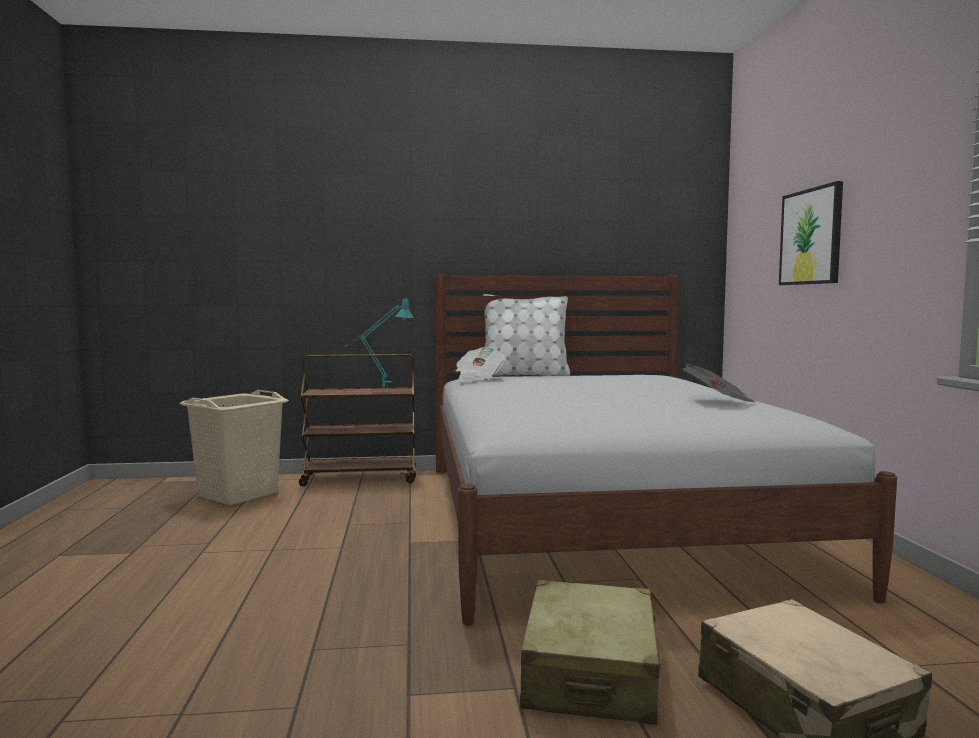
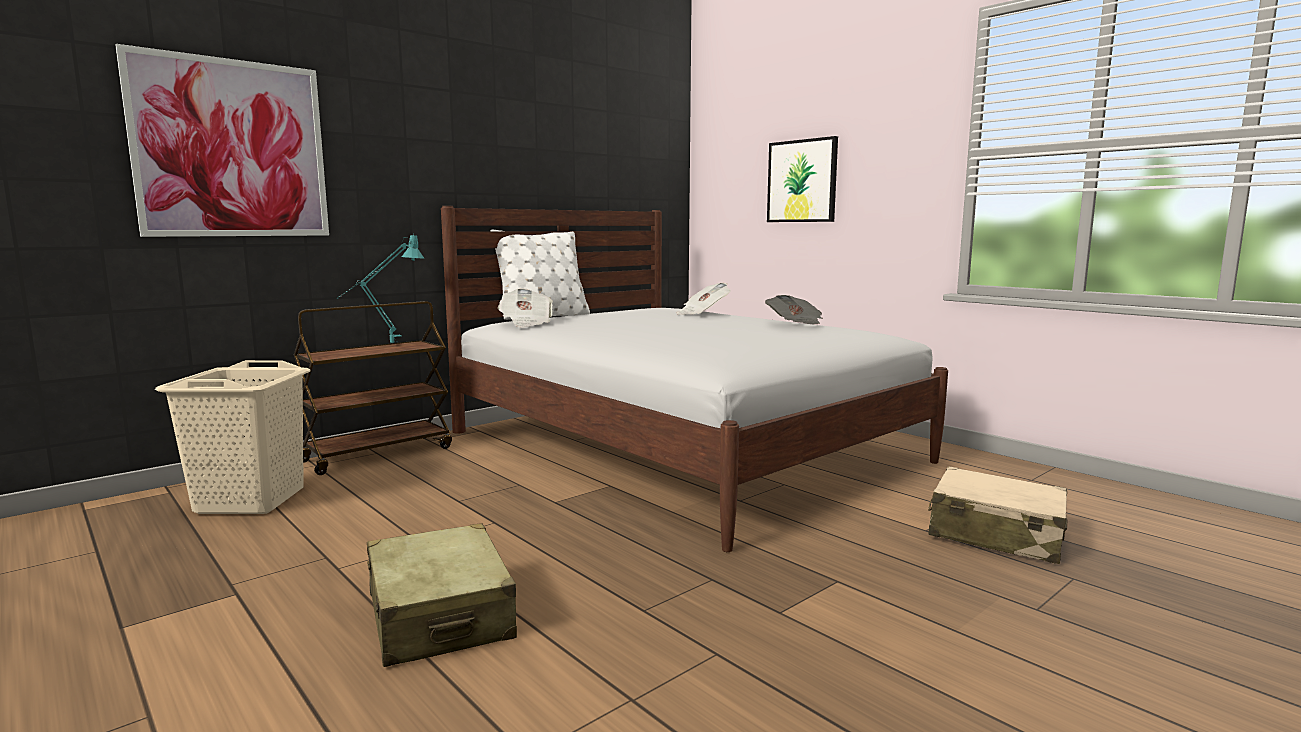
camera: 35 degrees left, 5 degrees up
(276, 235) = (232, 149): none -> picture
(590, 674) = (865, 556): beige suitcase -> beige suitcase (440, 616)
(667, 382) = (702, 313): none -> newspaper

